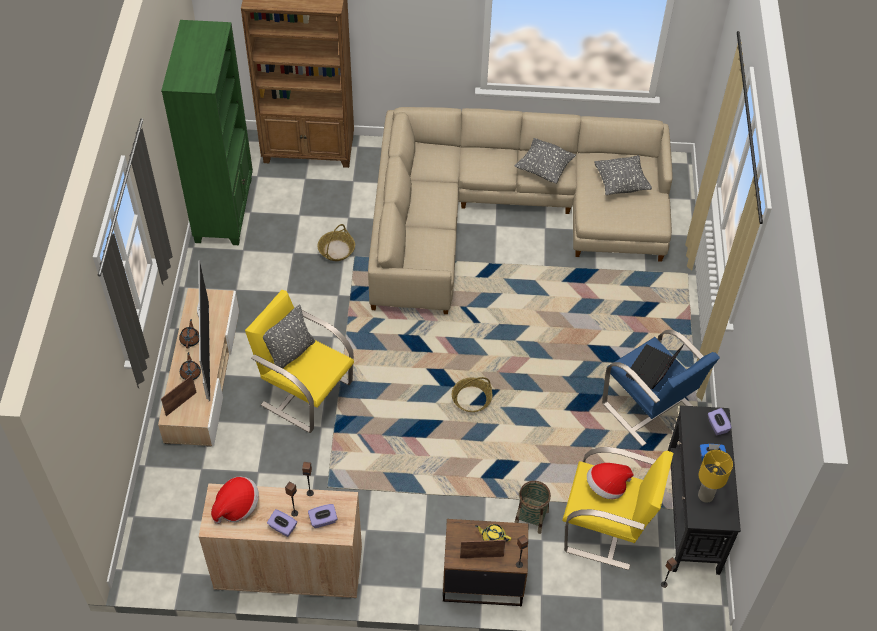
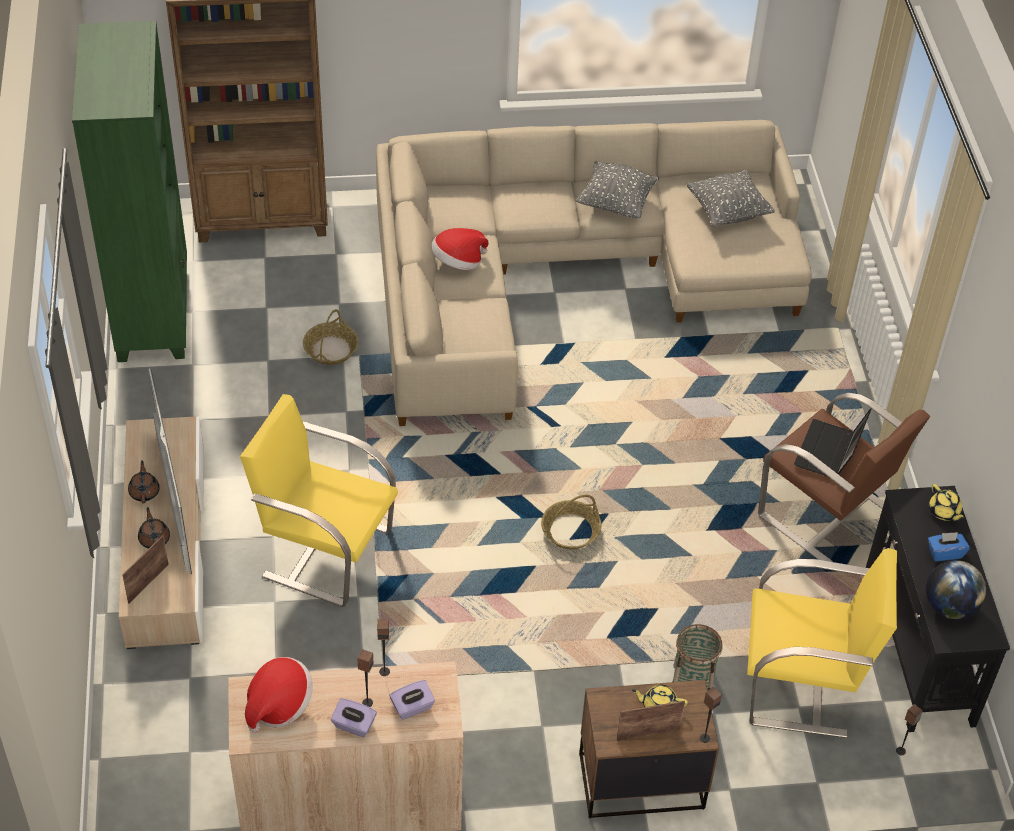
camera: 10 degrees left, 5 degrees down
(291, 353) = (303, 490): grey pillow -> none
(606, 487) = (801, 618): hat -> hat (458, 262)
(649, 408) = (826, 513): blue armchair -> brown armchair
(705, 495) = (949, 606): yellow table lamp -> globe
(717, 426) = (944, 512): purple tissue box -> yellow teapot

